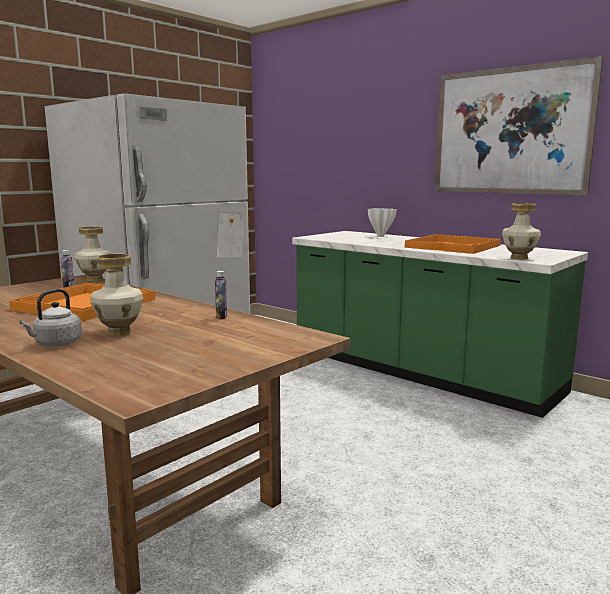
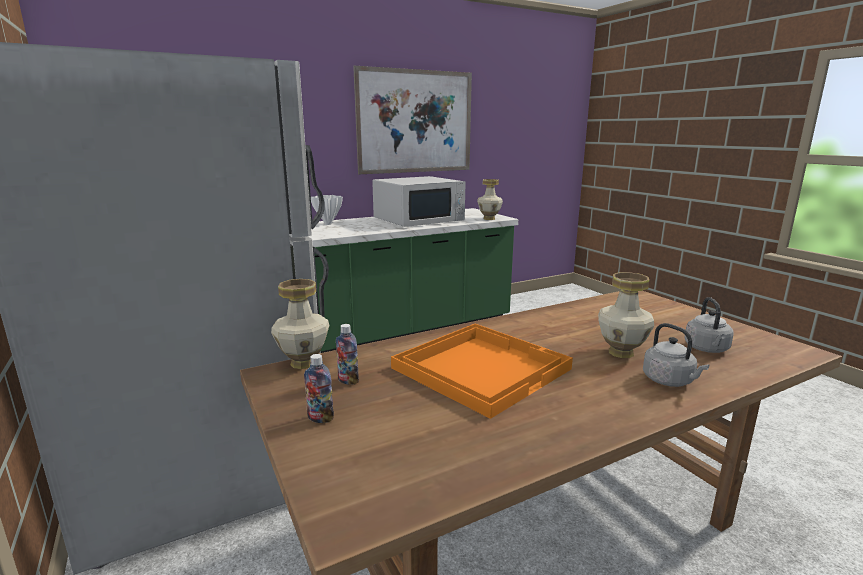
camera: 70 degrees left, 5 degrees up
(134, 358) = (707, 349): none -> grey kettle
(221, 317) = (568, 313): bottle -> bottle (320, 418)
(454, 246) = (419, 220): orange tray -> white microwave

